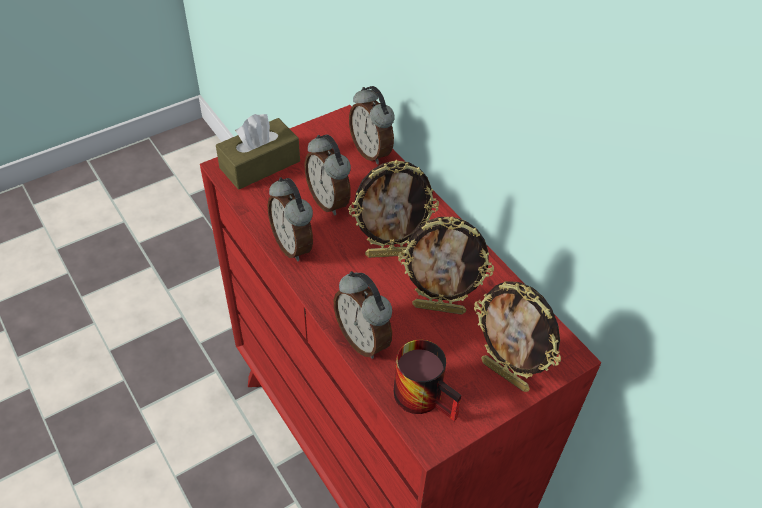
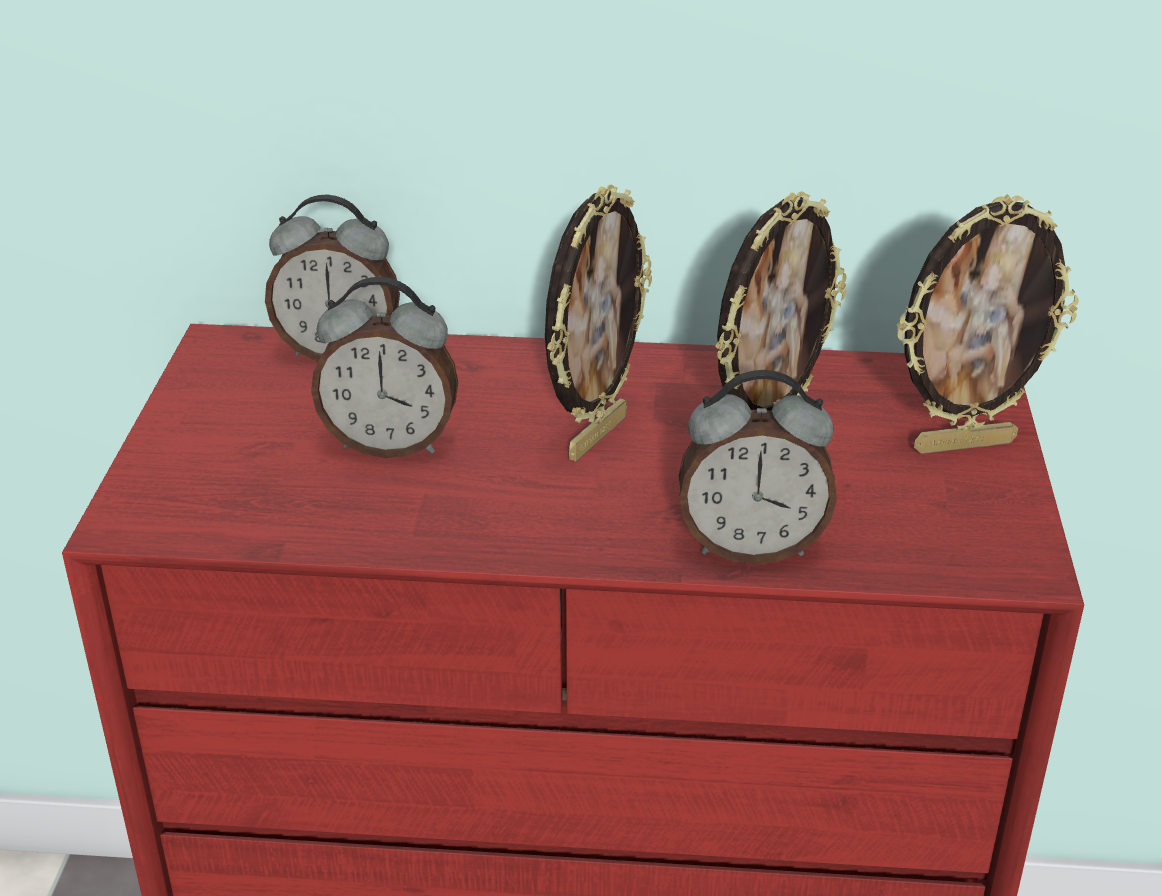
camera: 50 degrees left, 15 degrees down
(260, 164) = (184, 479): brown tissue box -> none
(293, 245) = (442, 528): alarm clock -> none
(427, 395) = (934, 534): mug -> none

